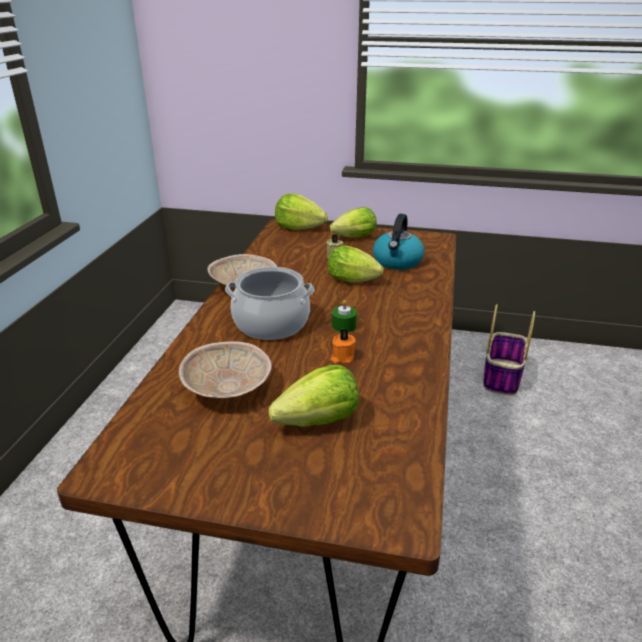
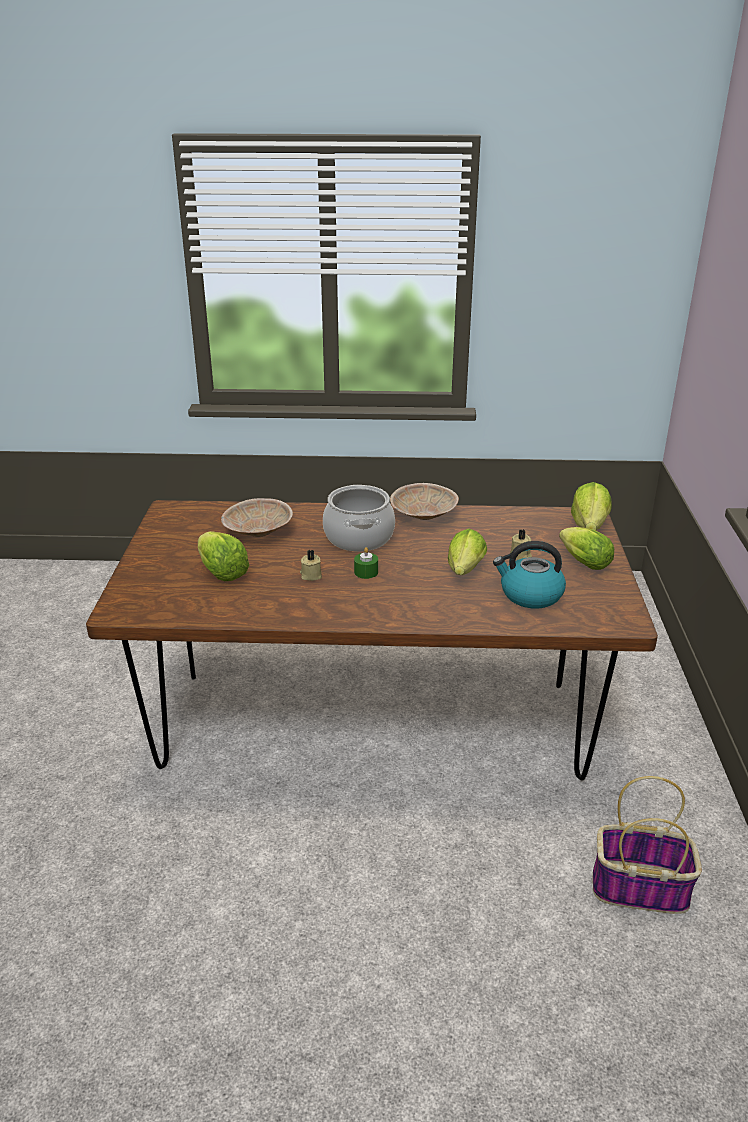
camera: 80 degrees right, 0 degrees up
(342, 357) = (310, 575): orange candle -> beige candle

